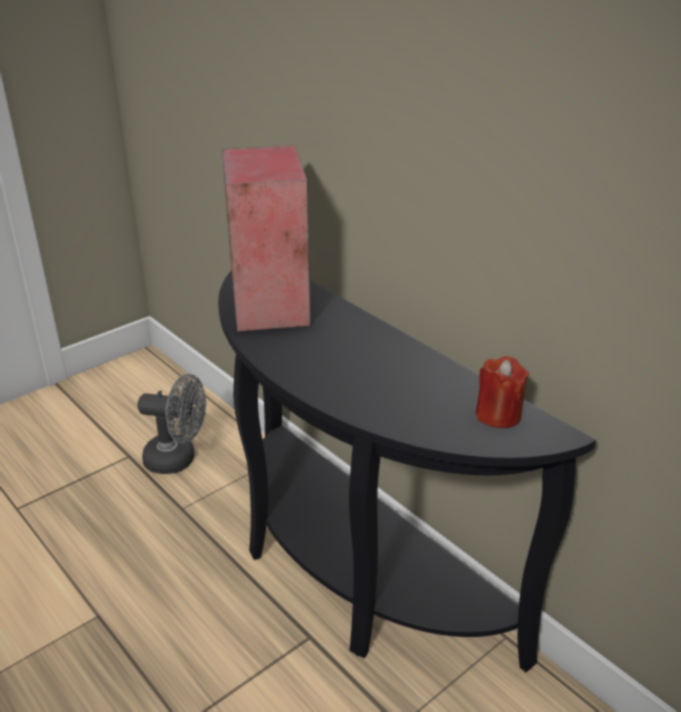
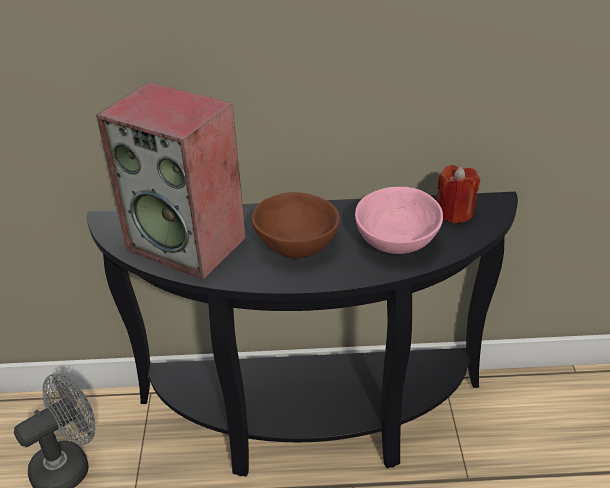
camera: 50 degrees left, 5 degrees up
(331, 352) = (296, 245): none -> brown bowl
(406, 398) = (396, 240): none -> pink bowl

